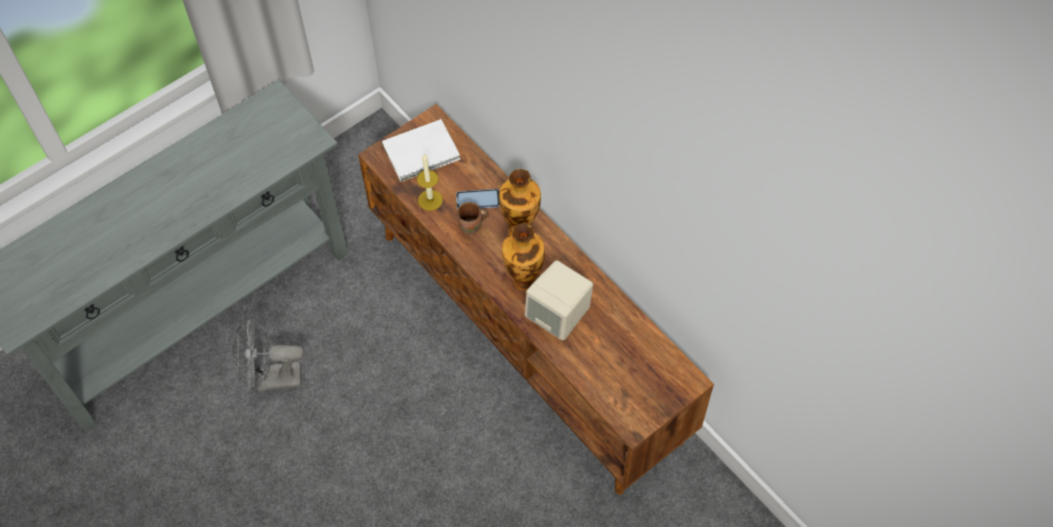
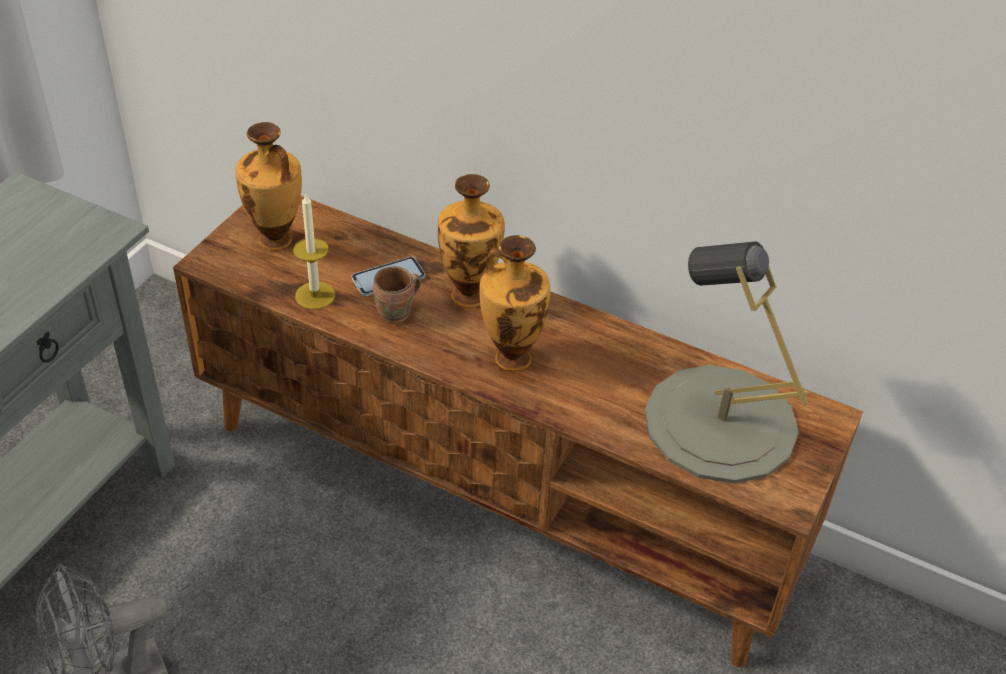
camera: 25 degrees left, 15 degrees down
(423, 152) = (276, 241): white book -> vase
(559, 316) = (590, 389): beige speaker -> none
(622, 363) = (720, 423): none -> grey table lamp

